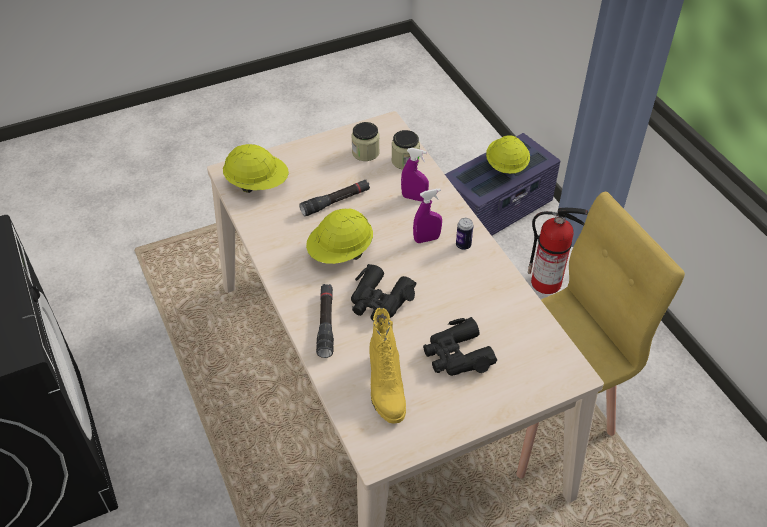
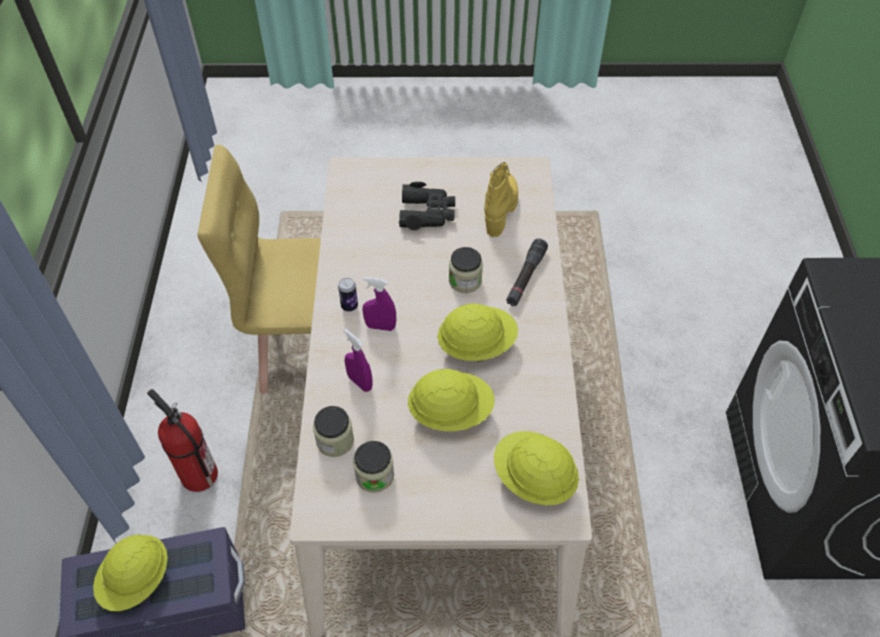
camera: 155 degrees left, 5 degrees up
(335, 202) = (451, 412): black flashlight -> yellow hard hat
(379, 300) = (465, 281): black binoculars -> jar

